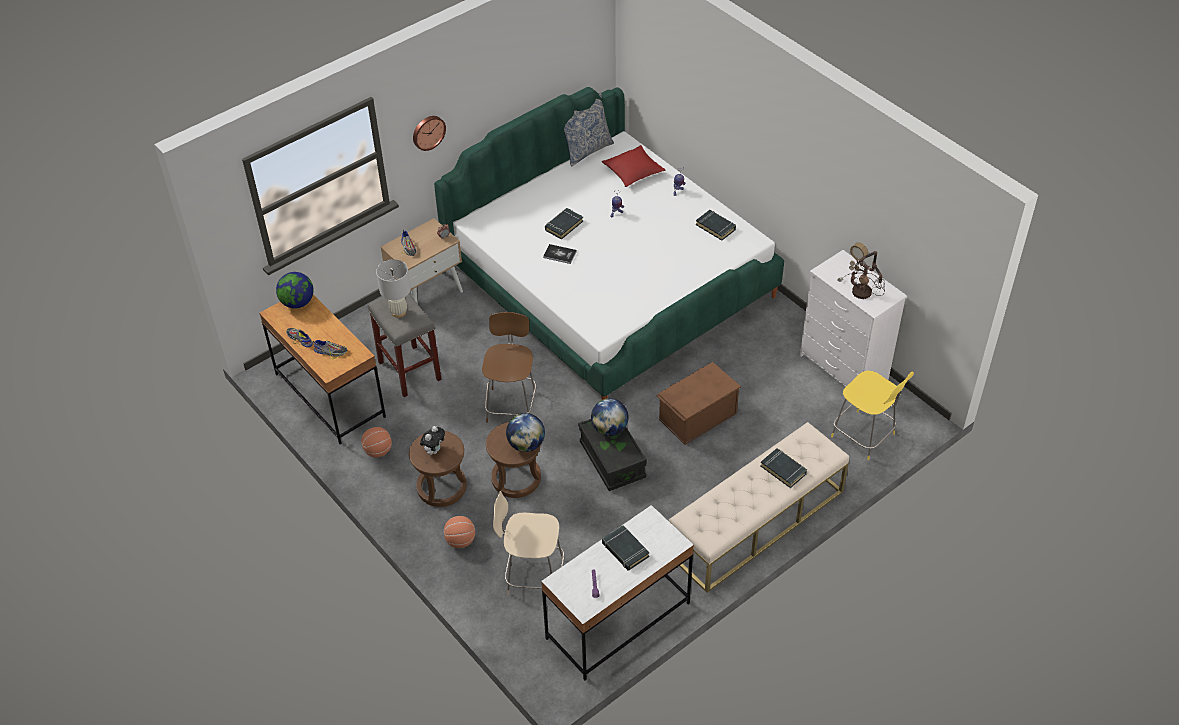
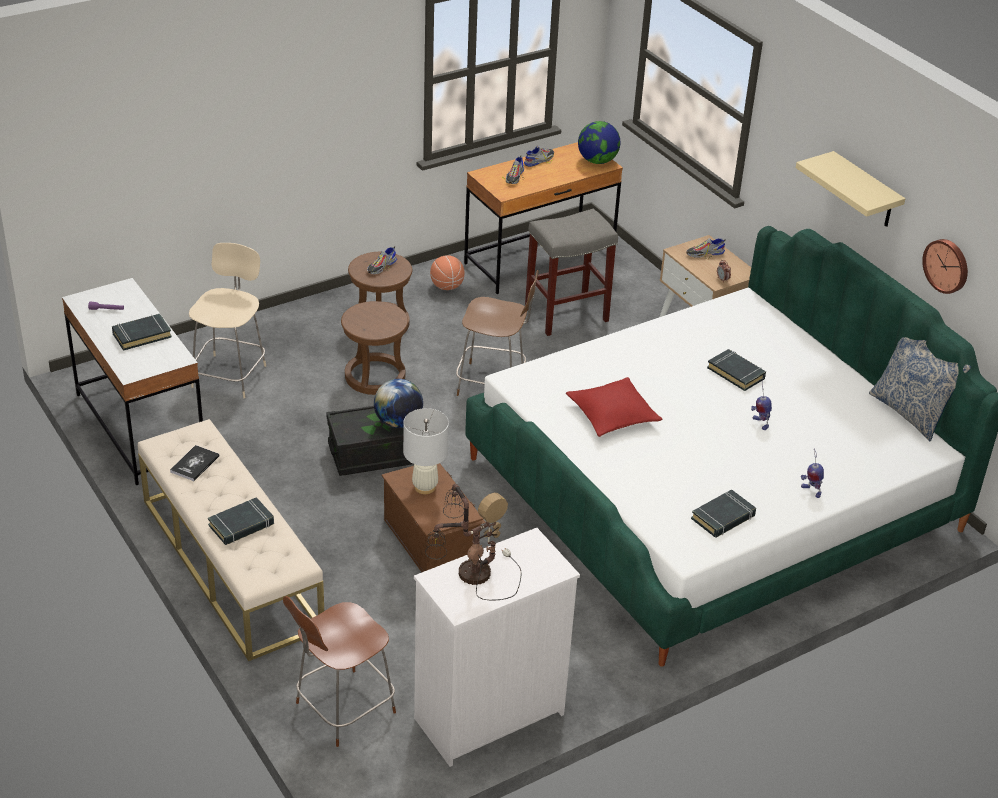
camera: 95 degrees right, 10 degrees down
(398, 312) = (573, 224): white table lamp -> white table lamp (425, 487)
(428, 132) = (794, 160): wall clock -> wall clock (947, 265)
(434, 450) = (381, 267): plush toy -> shoe
(460, 541) = (299, 330): basketball -> none
(486, 92) = (865, 191): none -> beige shelf
(526, 444) = (367, 328): globe -> none
(560, 254) = (676, 363): book -> book (195, 464)
(633, 171) = (860, 452): red pillow -> red pillow (612, 415)
(864, 436) = (342, 709): yellow chair -> brown chair

